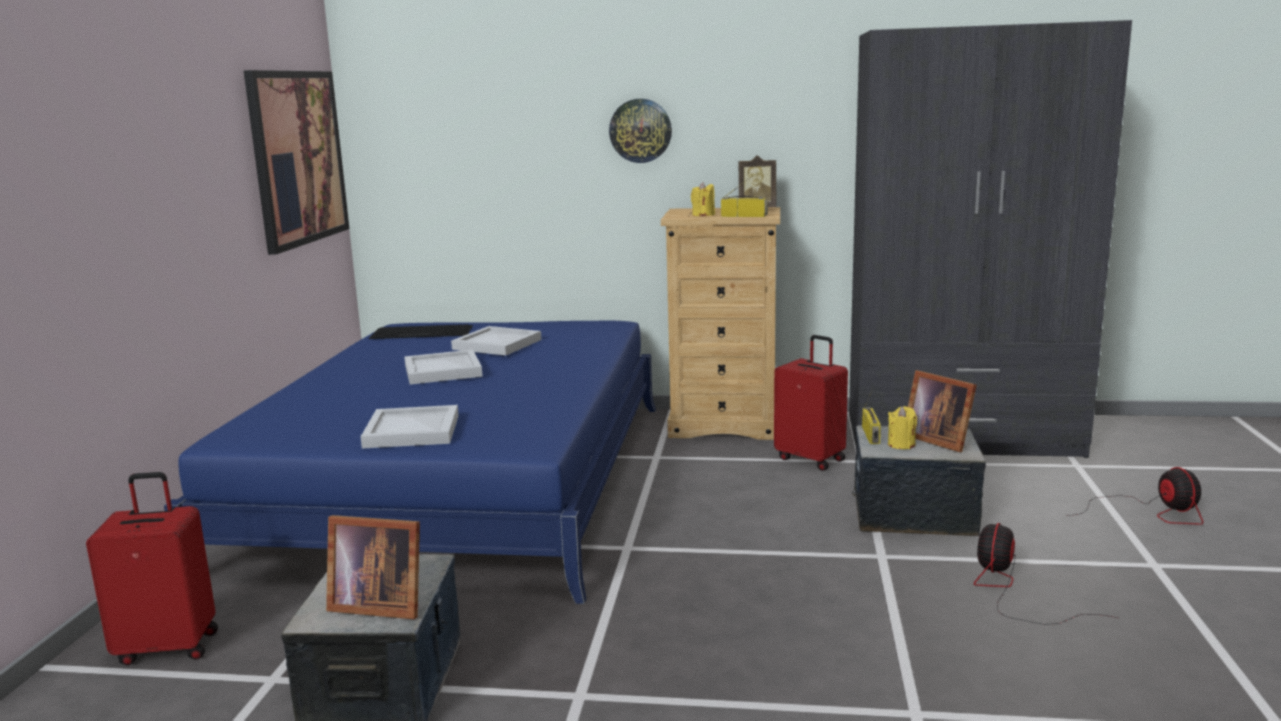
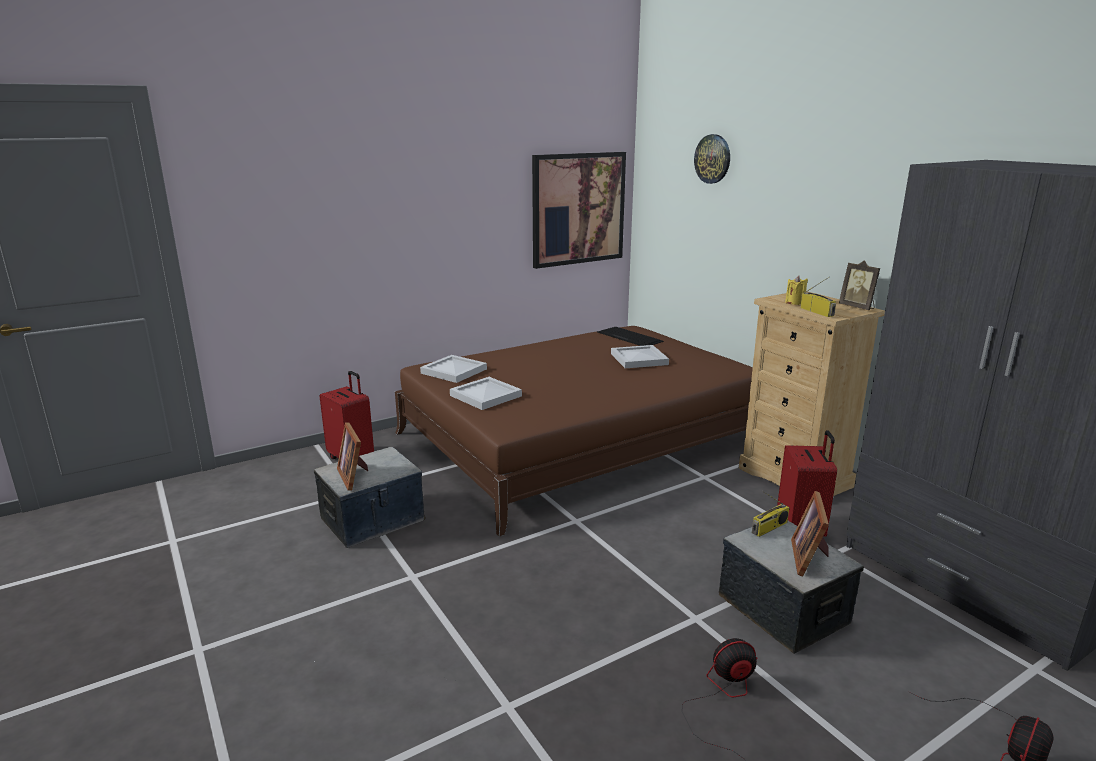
camera: 50 degrees right, 5 degrees up
(441, 371) = (574, 366): white tray -> white tray (453, 371)
(461, 481) = (579, 439): blue bed -> brown bed
(640, 130) = (796, 221): wall clock -> wall clock (713, 159)
(901, 445) = (772, 546): yellow candle -> none

